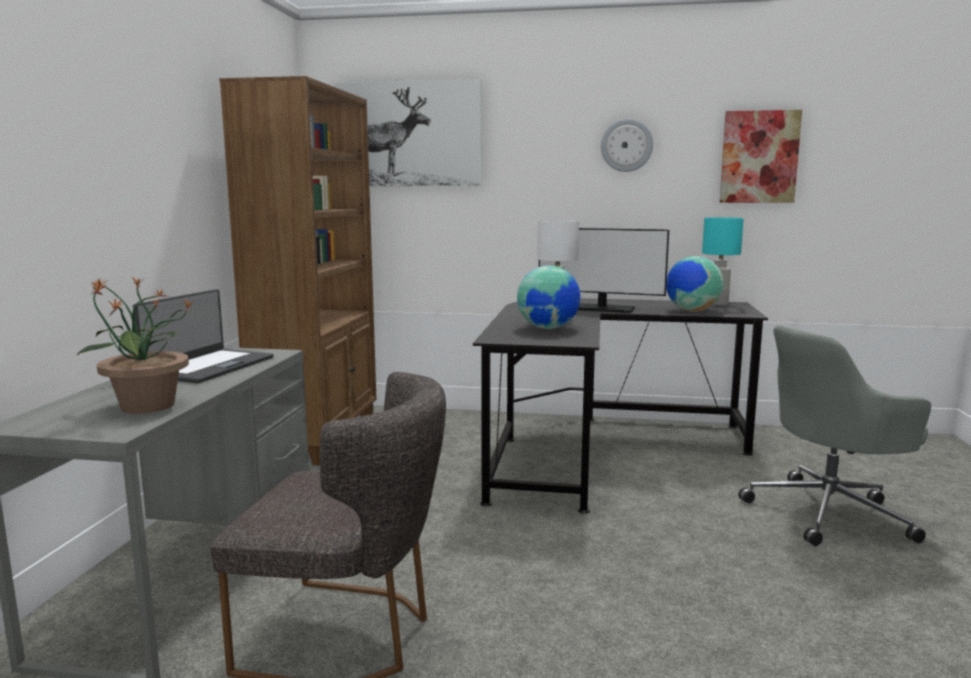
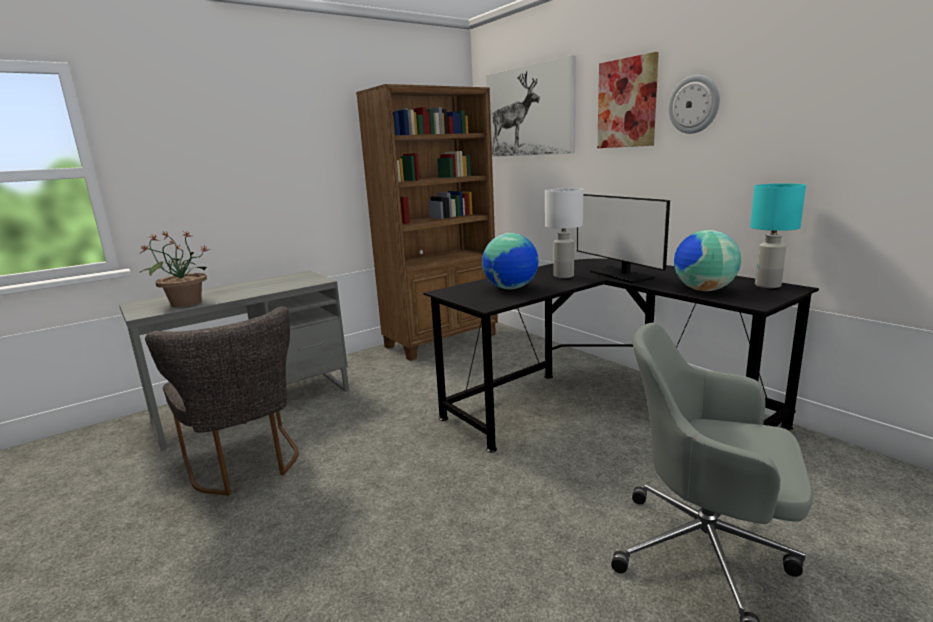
camera: 45 degrees right, 5 degrees up
(209, 367) = (270, 284): laptop -> none
(759, 157) = (850, 104): picture -> picture (627, 103)

